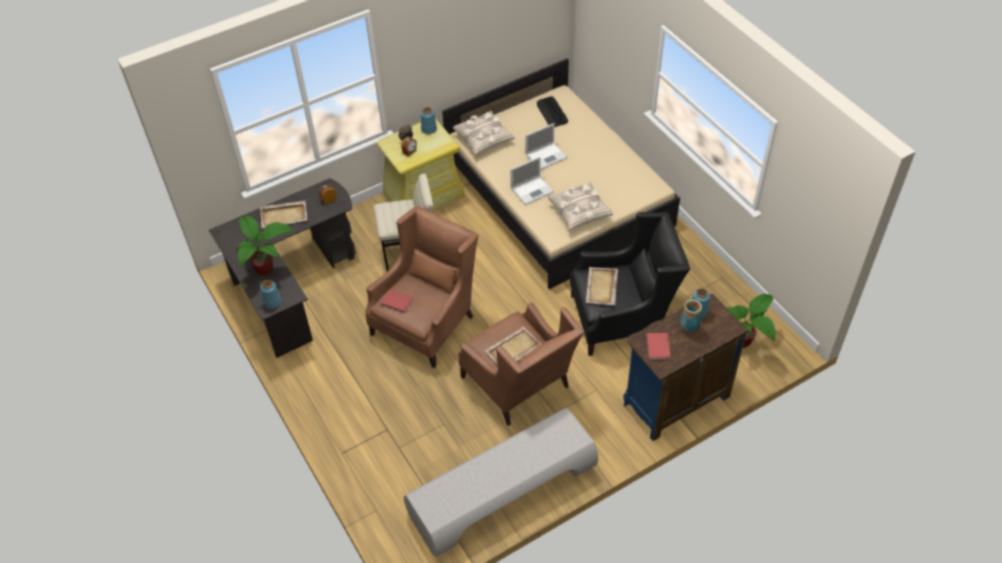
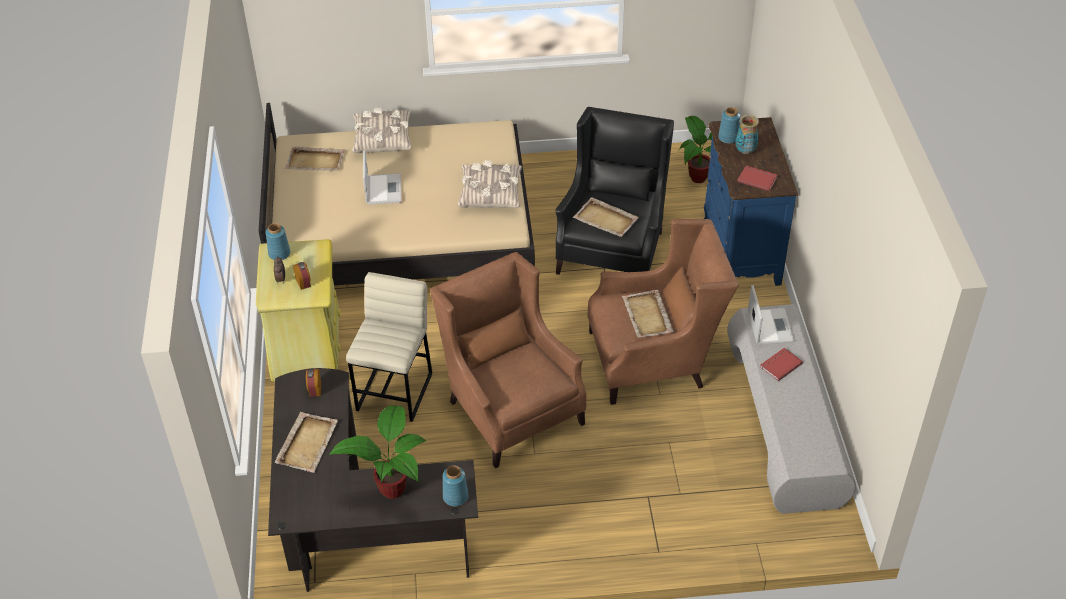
camera: 65 degrees left, 5 degrees down
(397, 301) = (512, 391): red book -> red book (780, 365)
(483, 140) = (311, 230): beige pillow -> beige pillow (383, 141)
(532, 190) = (426, 218): laptop -> laptop (769, 326)
(552, 112) = (315, 161): keyboard -> beige tray

